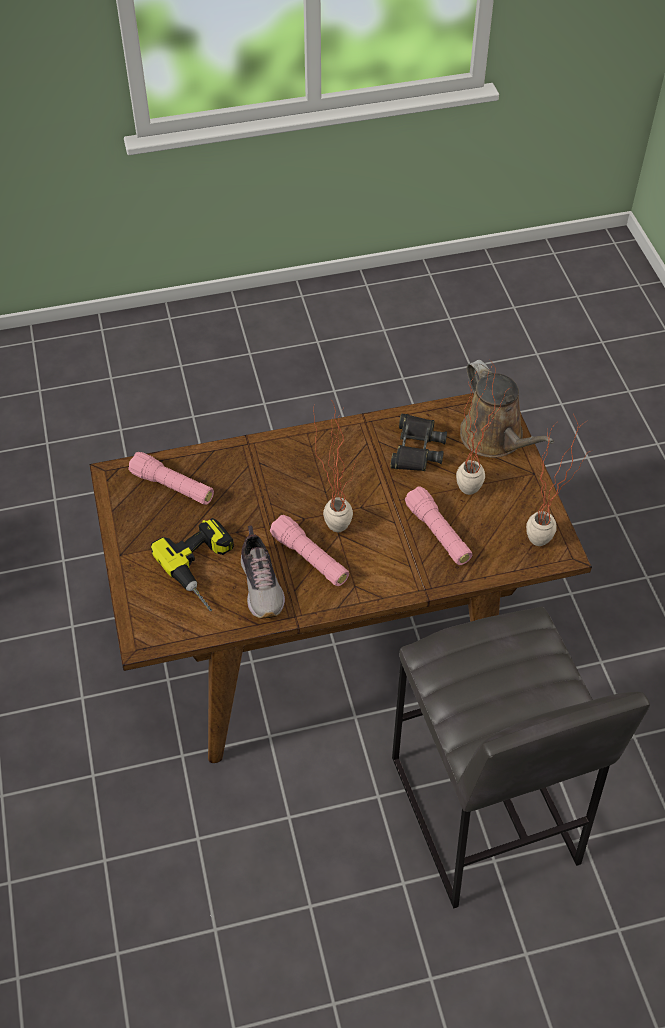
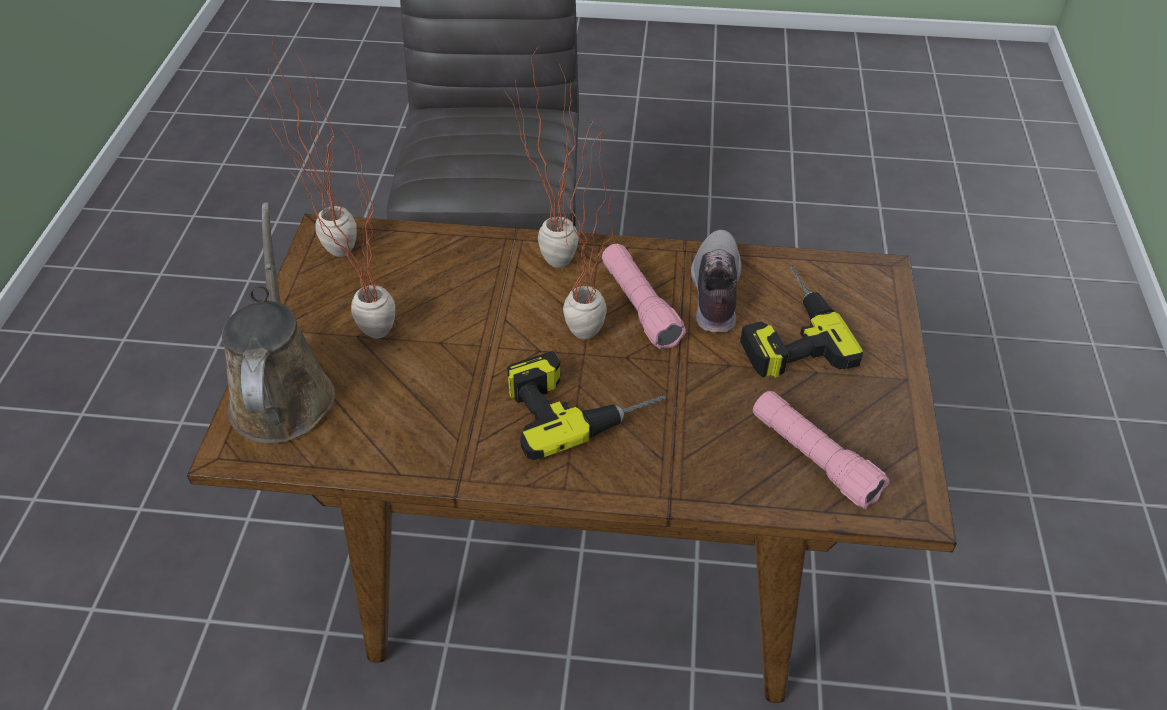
camera: 160 degrees left, 5 degrees down
(320, 481) = (580, 403): none -> power drill
(391, 575) = (545, 262): none -> potted plant
(416, 448) = (408, 410): black binoculars -> none
(438, 533) = (457, 291): pink flashlight -> none

